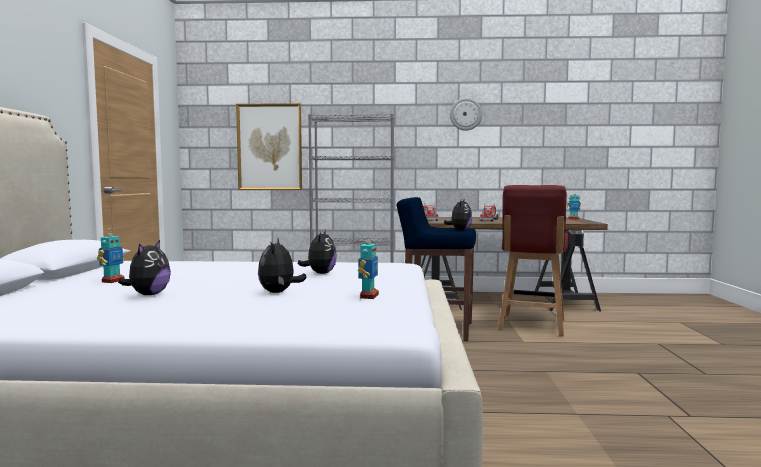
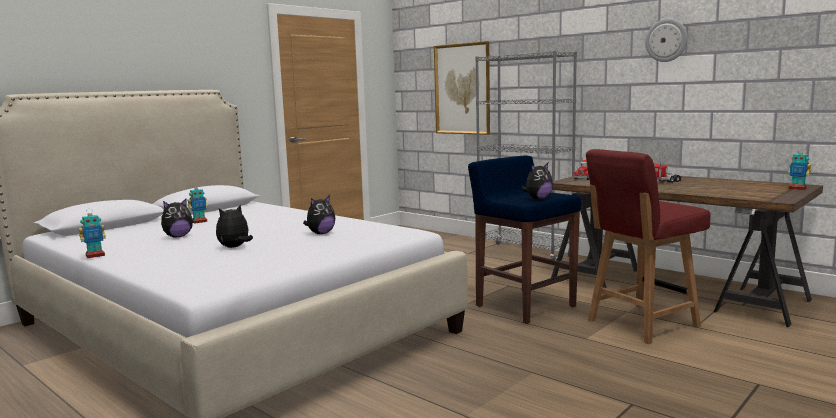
camera: 40 degrees right, 5 degrees up
(368, 296) = (270, 261): toy robot -> toy robot (95, 255)

